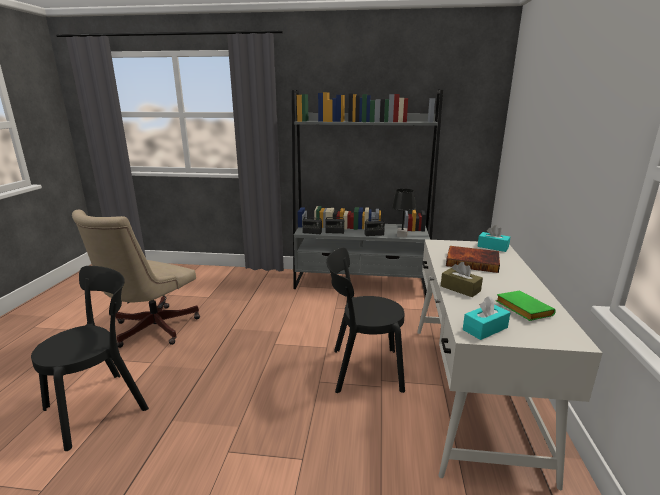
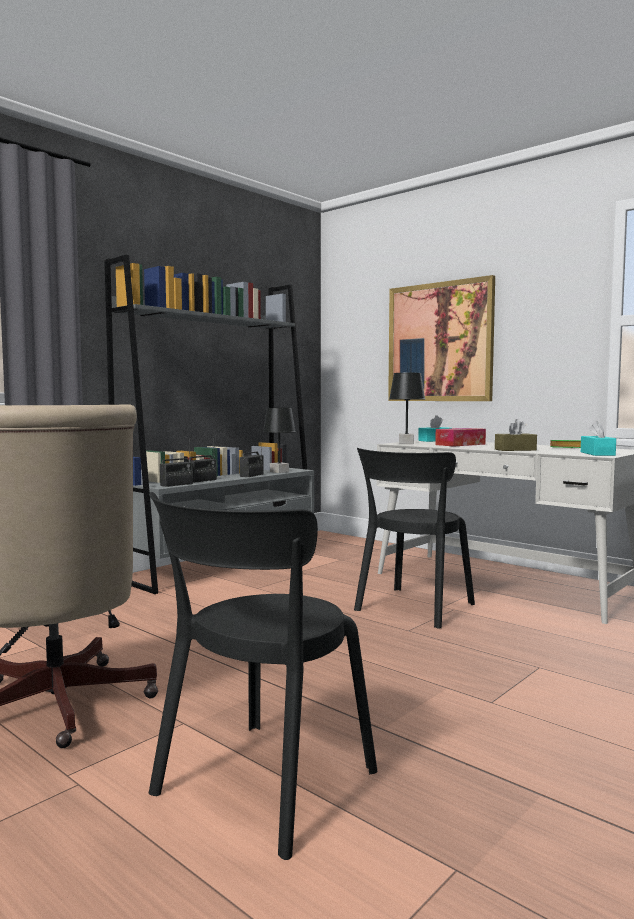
camera: 55 degrees left, 15 degrees down
(101, 406) = (259, 787): black chair -> black chair turned 135 degrees counterclockwise
(446, 245) = (406, 443): none -> black table lamp
(472, 261) = (460, 444): book -> tissue box
(546, 151) = (440, 342): none -> picture

